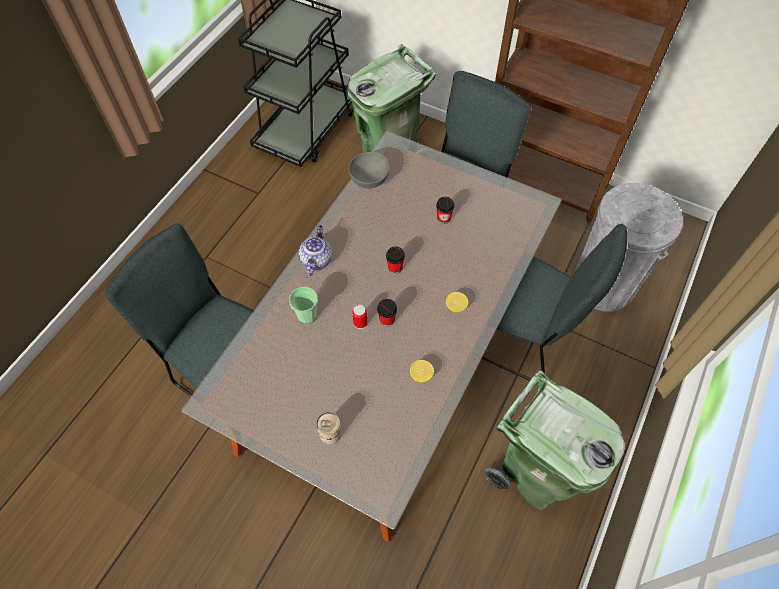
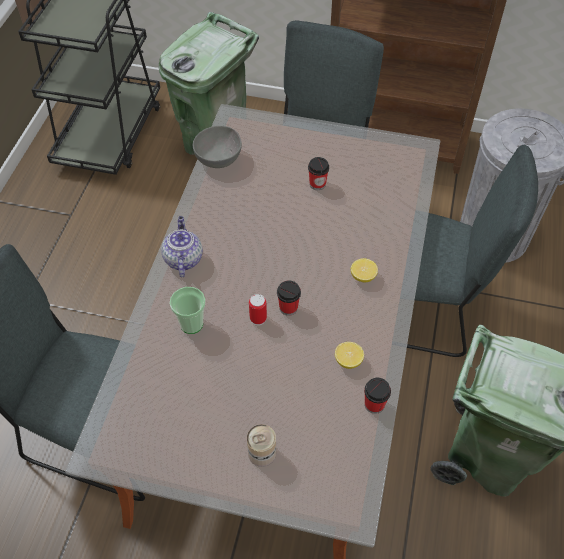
camera: 15 degrees left, 5 degrees down
(395, 267) = (279, 248): cup -> cup (374, 404)

